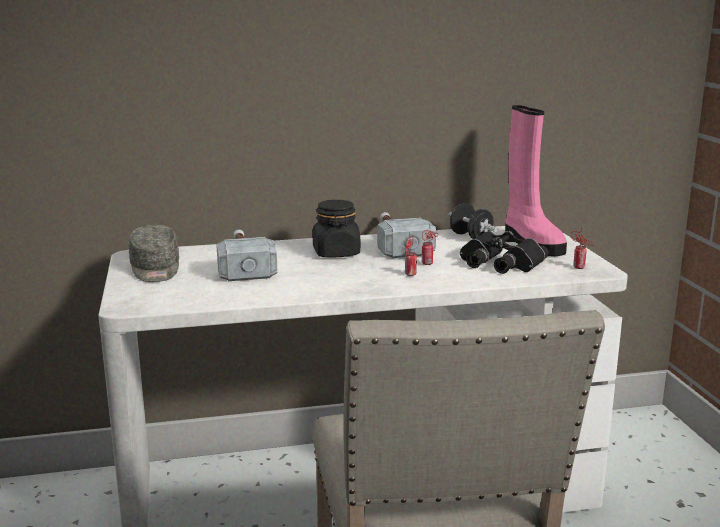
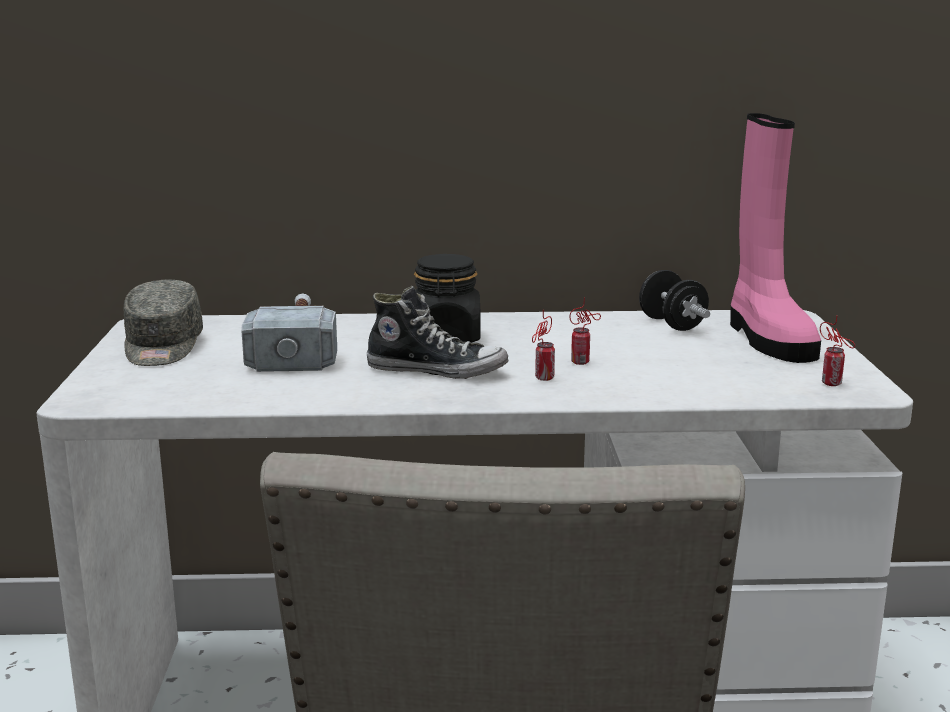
camera: 10 degrees right, 0 degrees up
(342, 273) = (437, 370): none -> shoe
(397, 243) = (549, 328): hammer -> none
(499, 262) = (699, 368): black binoculars -> none

